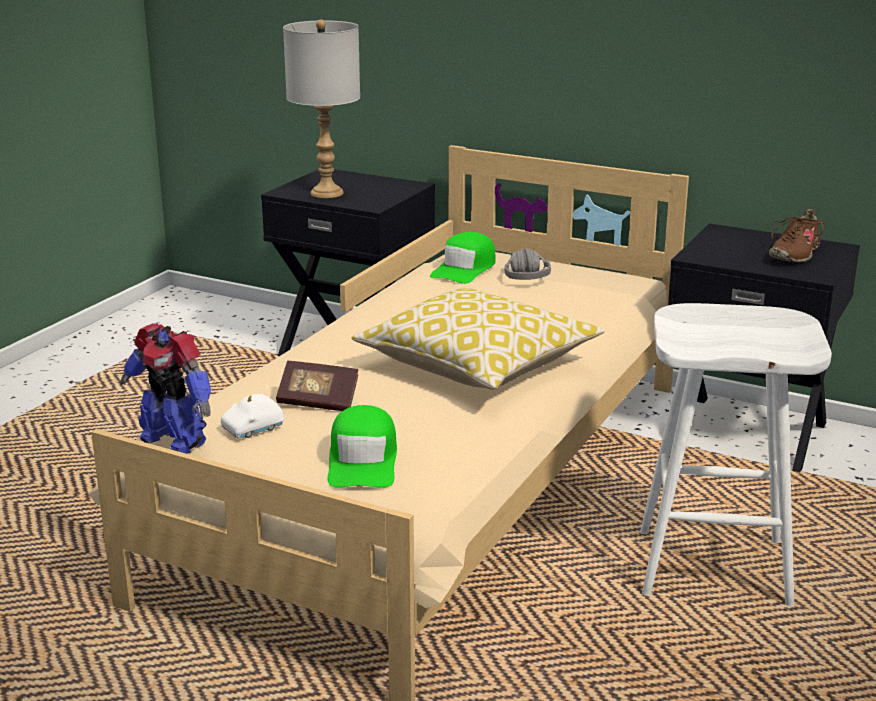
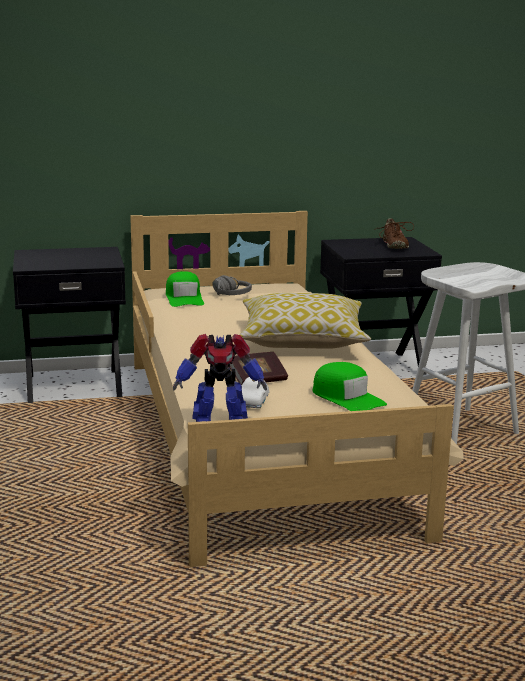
camera: 40 degrees left, 5 degrees down
(327, 193) = (60, 262): grey table lamp -> none

